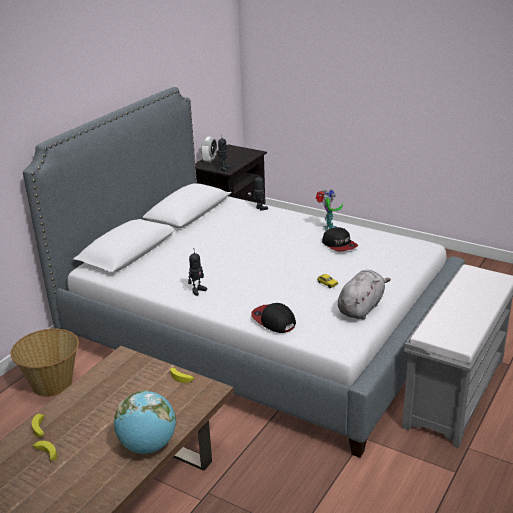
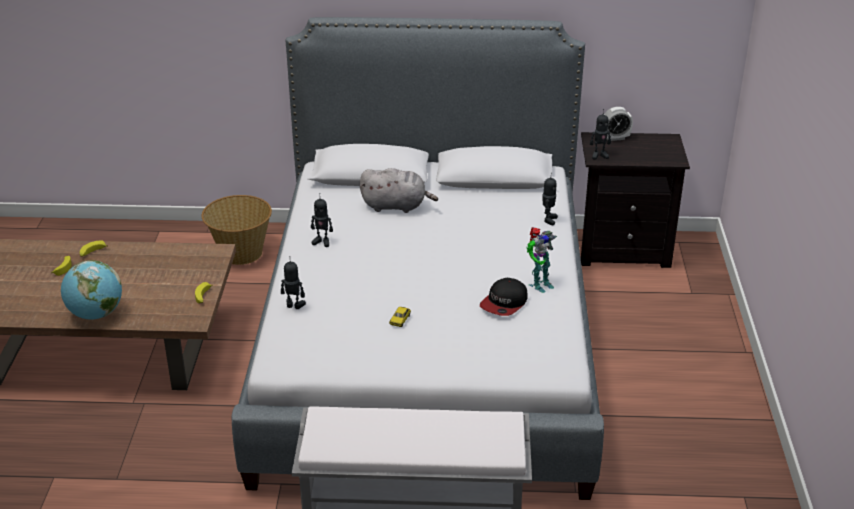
camera: 60 degrees right, 5 degrees up
(273, 320) = (294, 306): cap -> toy robot
(361, 308) = (363, 358): grey plush toy -> grey plush toy (396, 206)

